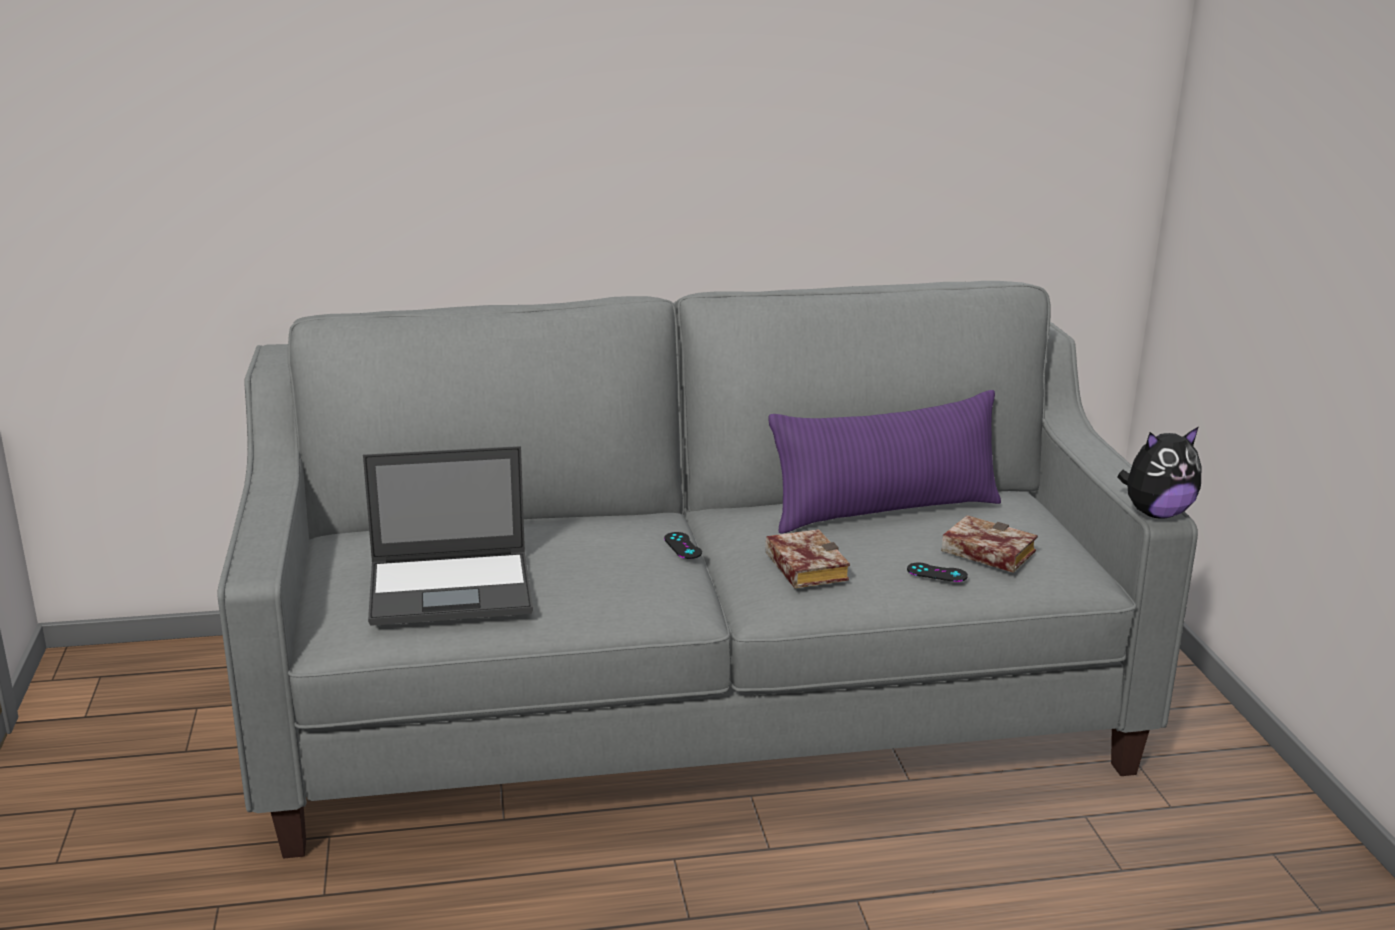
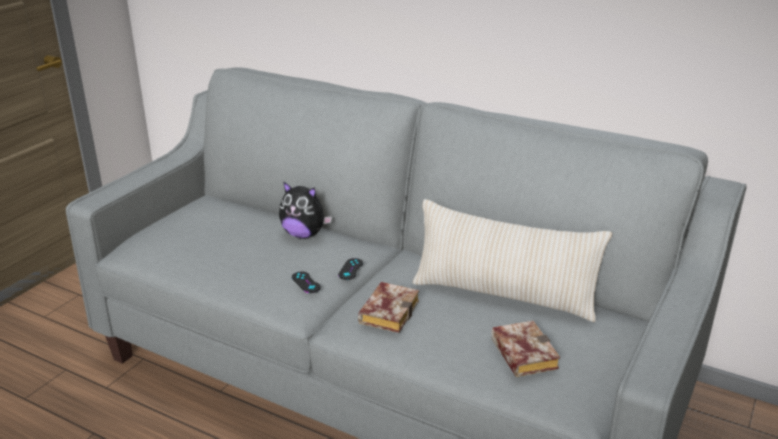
camera: 40 degrees right, 5 degrees up
(453, 588) = (198, 246): laptop -> none
(885, 511) = (504, 295): purple pillow -> beige pillow
(937, 573) = (465, 353): black game controller -> black game controller (306, 282)
(1155, 513) = (644, 379): plush toy -> plush toy (304, 234)

